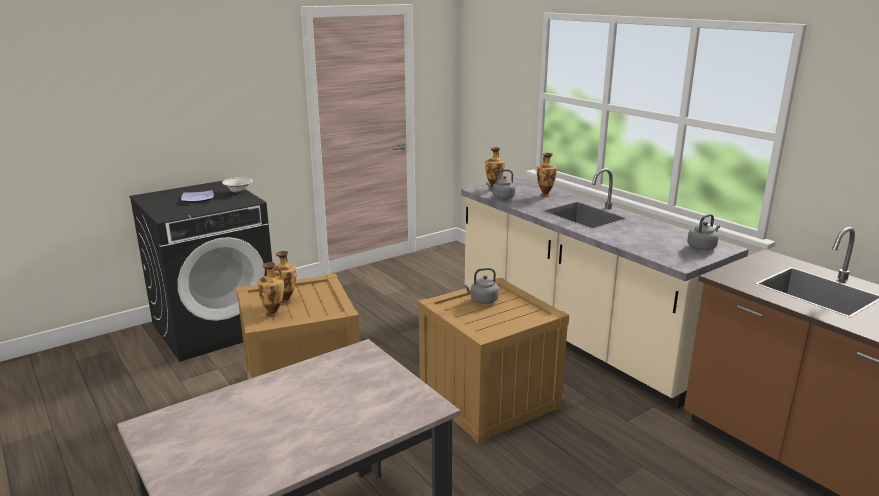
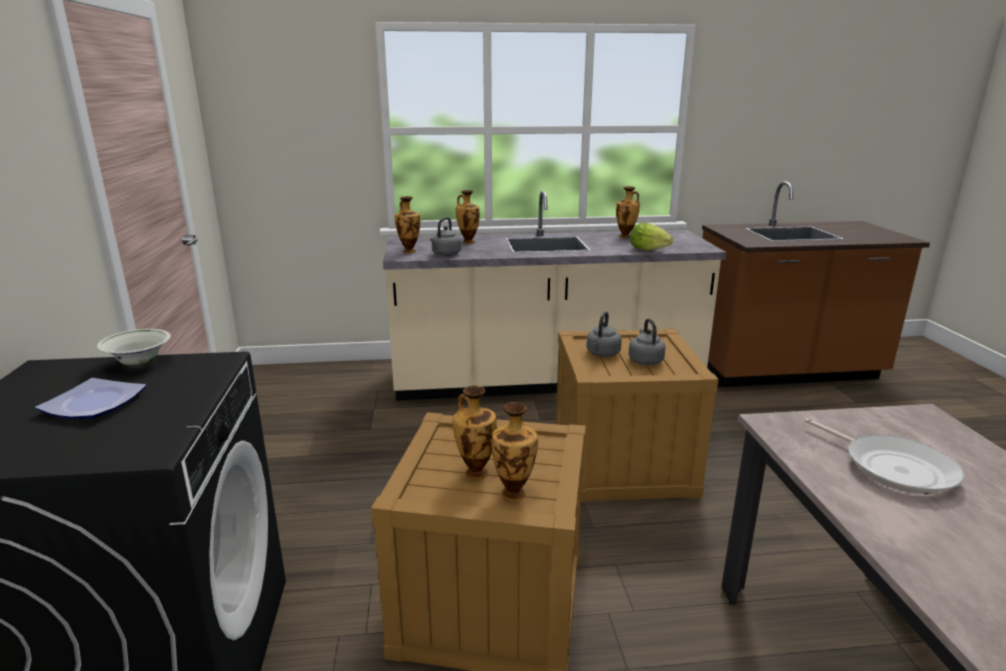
camera: 60 degrees left, 0 degrees up
(328, 393) = (893, 467): none -> frying pan
(632, 245) = (648, 249): none -> lettuce
(663, 232) = (625, 236): none -> vase
(702, 247) = (672, 236): grey kettle -> grey kettle (645, 360)

